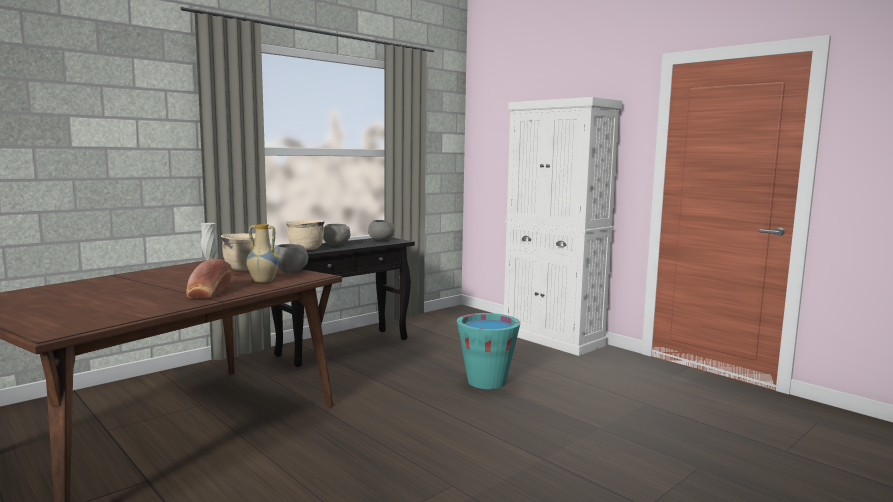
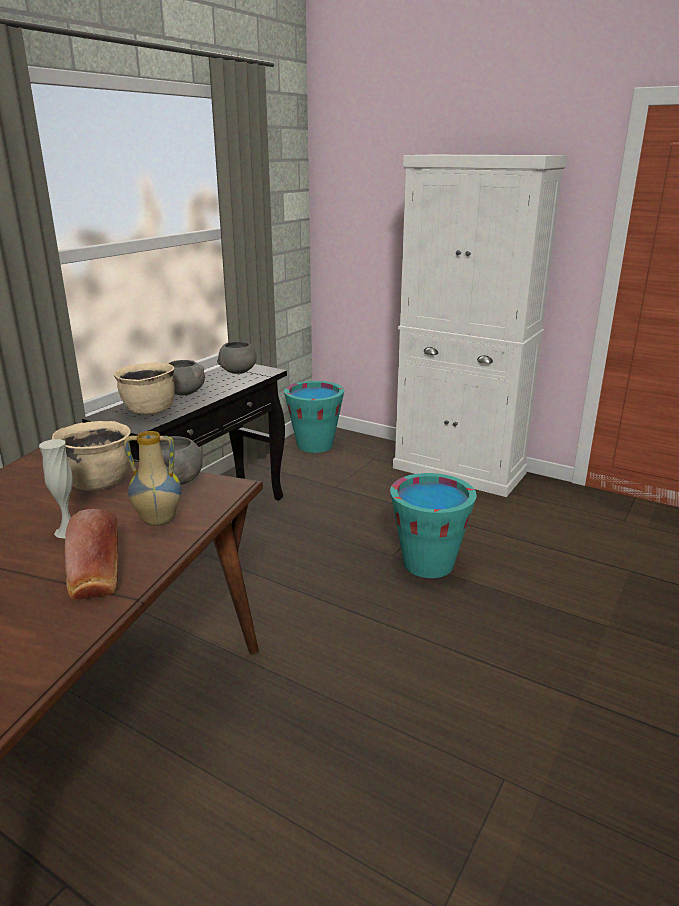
camera: 15 degrees left, 15 degrees up
(452, 316) = (315, 445): none -> turquoise bucket

